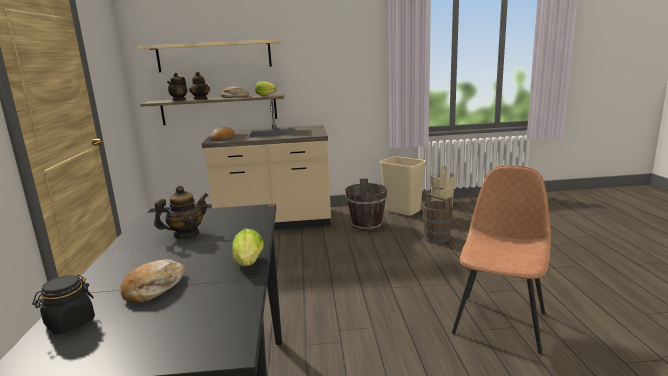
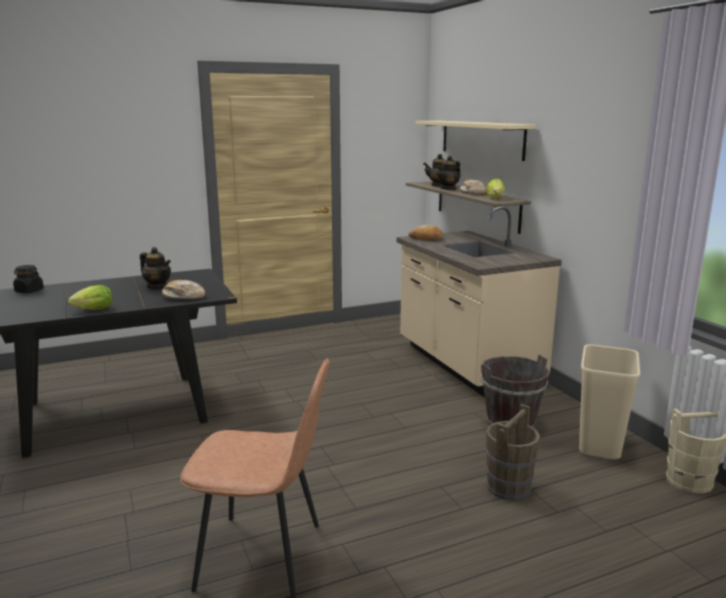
camera: 70 degrees right, 0 degrees up
(154, 288) = (64, 297): bread -> bread (183, 296)

